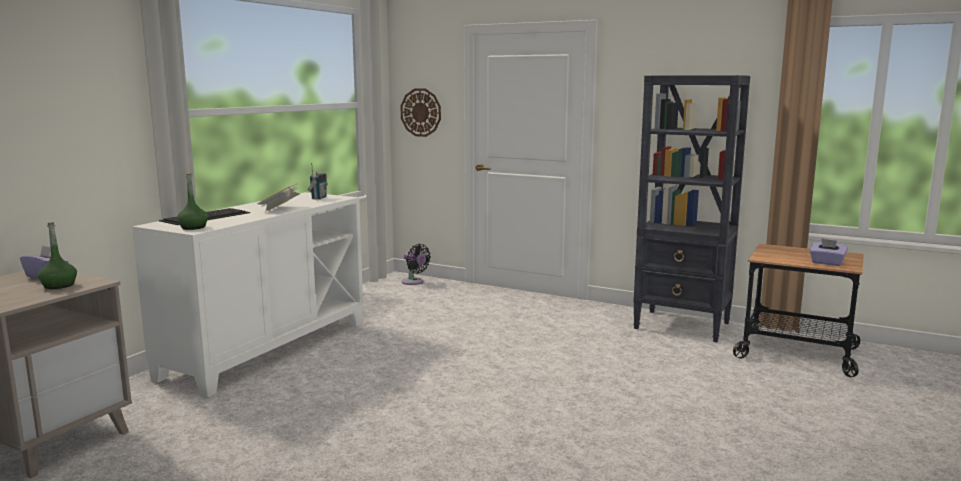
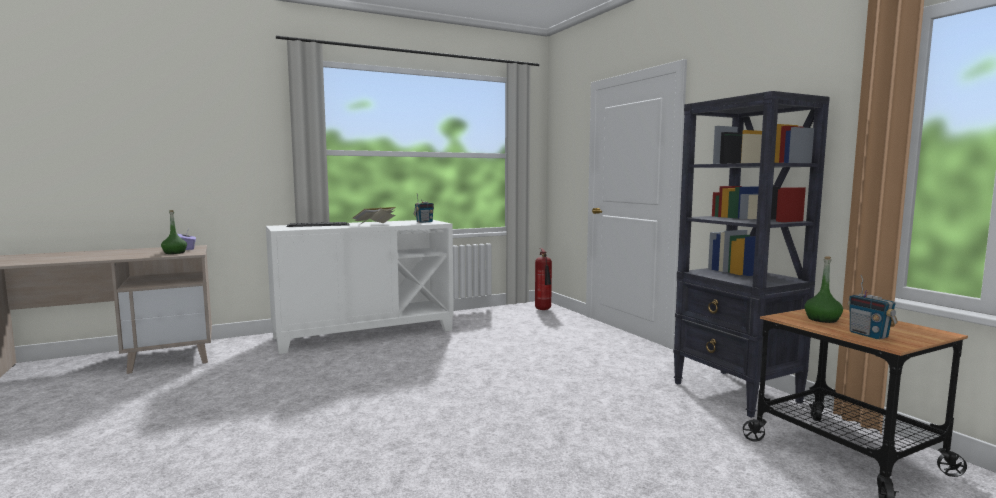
camera: 35 degrees right, 5 degrees down
(193, 227) = (287, 228): green bottle -> green bottle (822, 319)
(414, 282) = (544, 310): black fan -> fire extinguisher
(421, 112) = (563, 163): wall clock -> none
(827, 263) = (868, 335): purple tissue box -> radio

